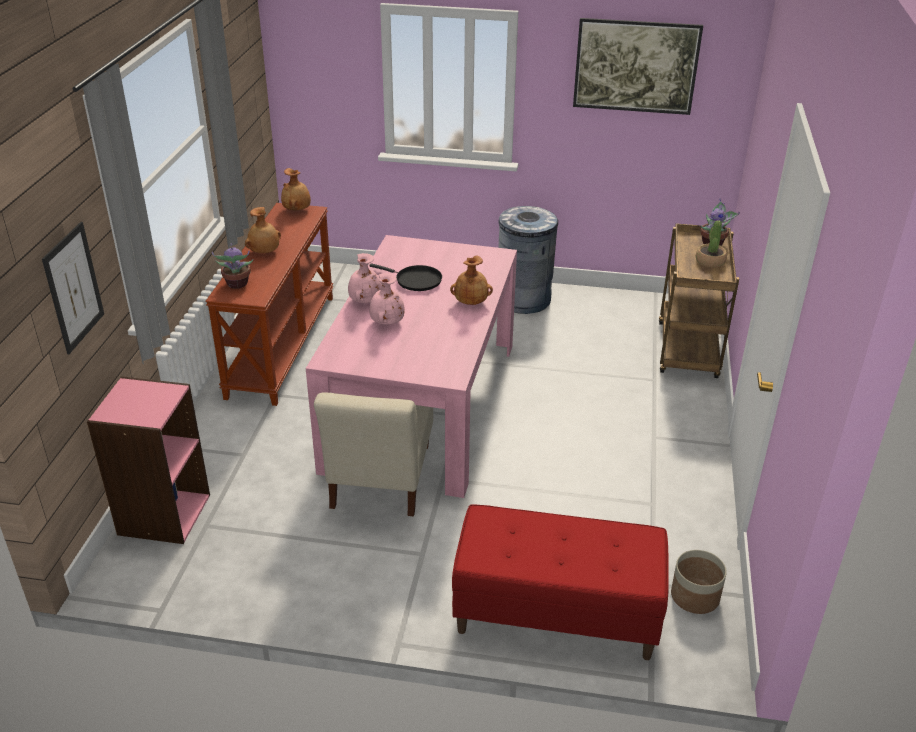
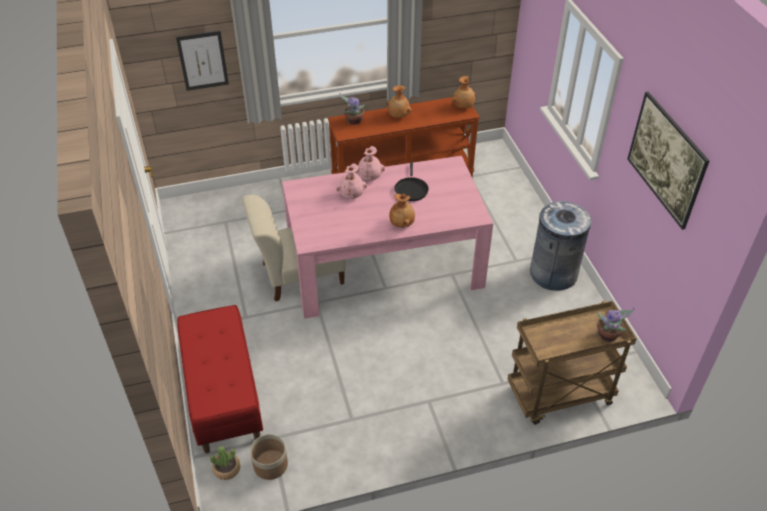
camera: 65 degrees right, 10 degrees up
(163, 514) = (225, 202): pink bookcase -> none
(710, 261) = (573, 340): potted plant -> potted plant (227, 469)

